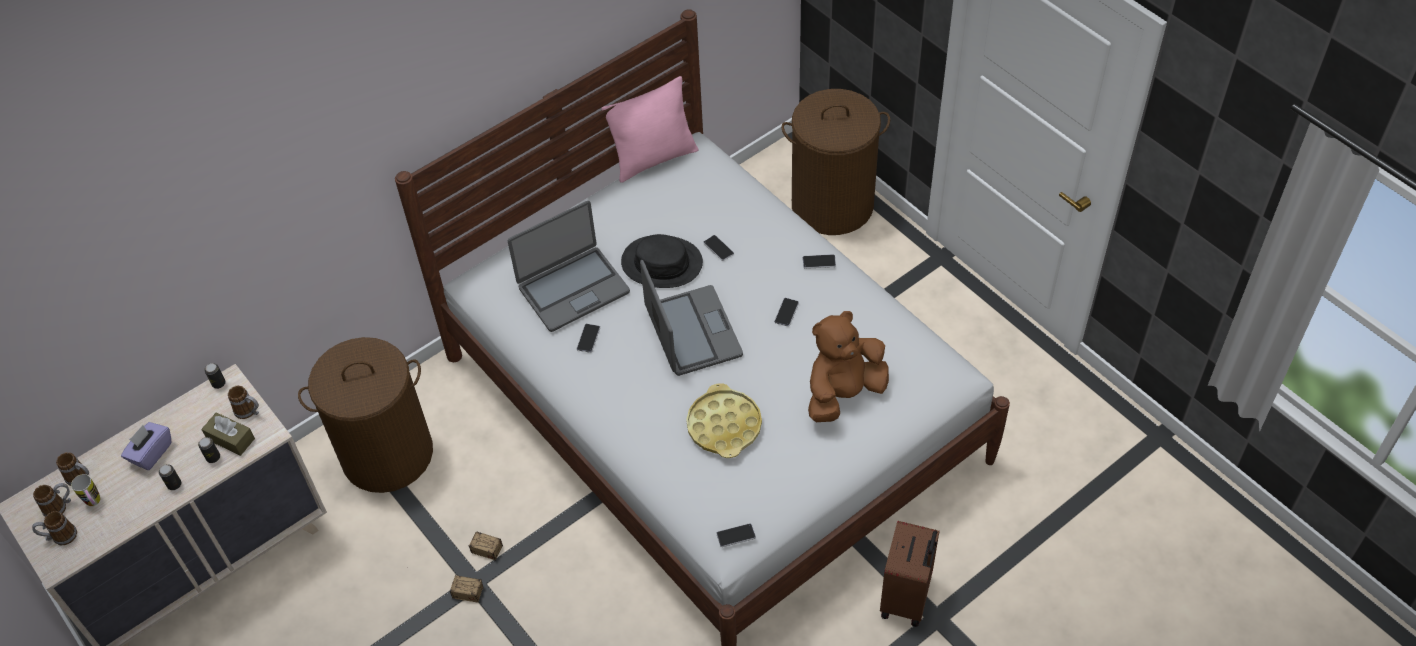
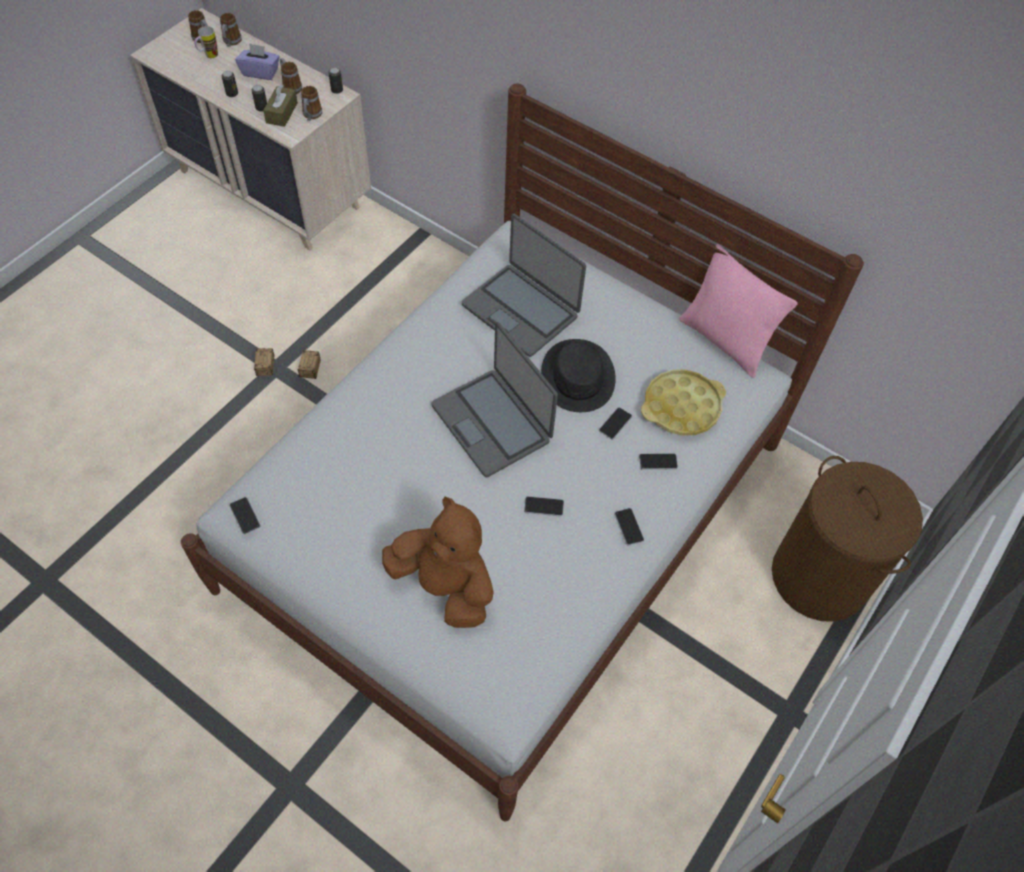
camera: 70 degrees right, 5 degrees up
(60, 537) = (176, 48): mug -> mug (290, 86)
(387, 455) = (392, 274): brown laundry basket -> none
(588, 338) = (462, 337): phone -> phone (658, 462)
(692, 332) = (492, 422): laptop -> laptop turned 90 degrees clockwise
(724, 426) = (377, 476): yellow tray -> yellow tray (682, 407)
(907, 598) = (310, 750): brown suitcase -> none

